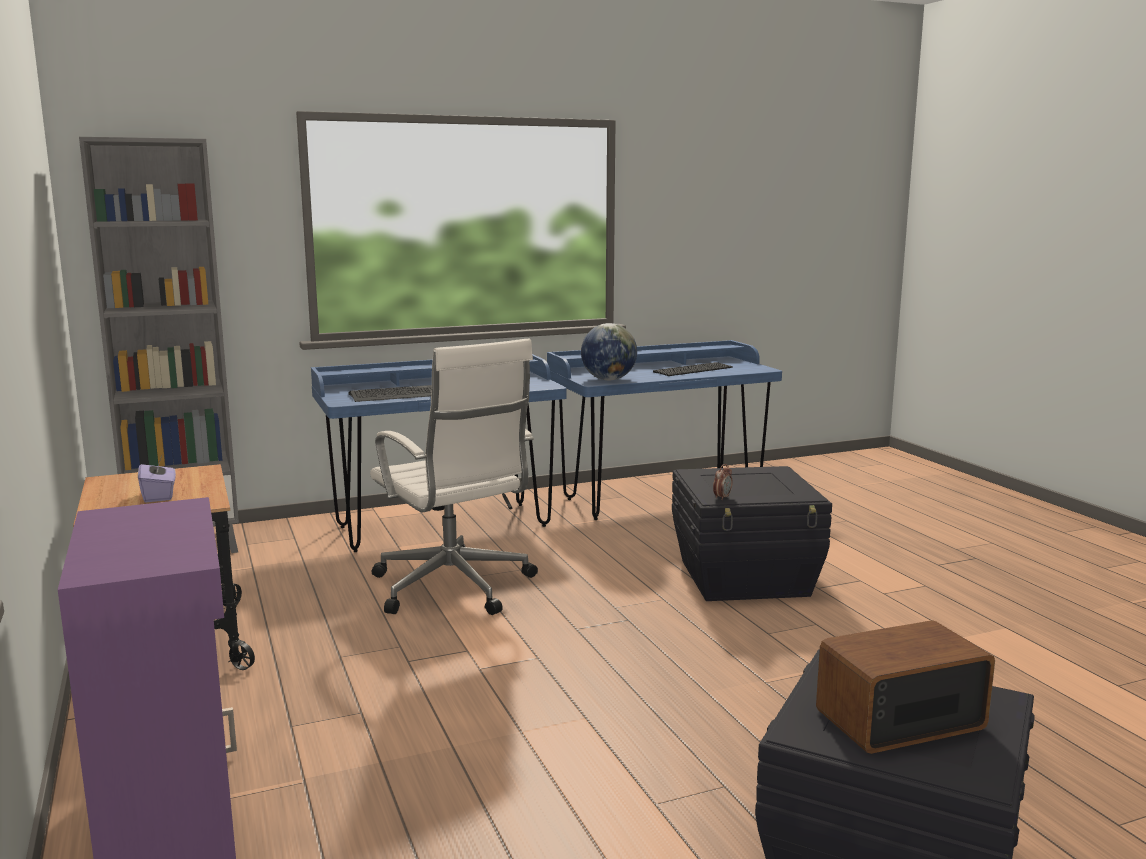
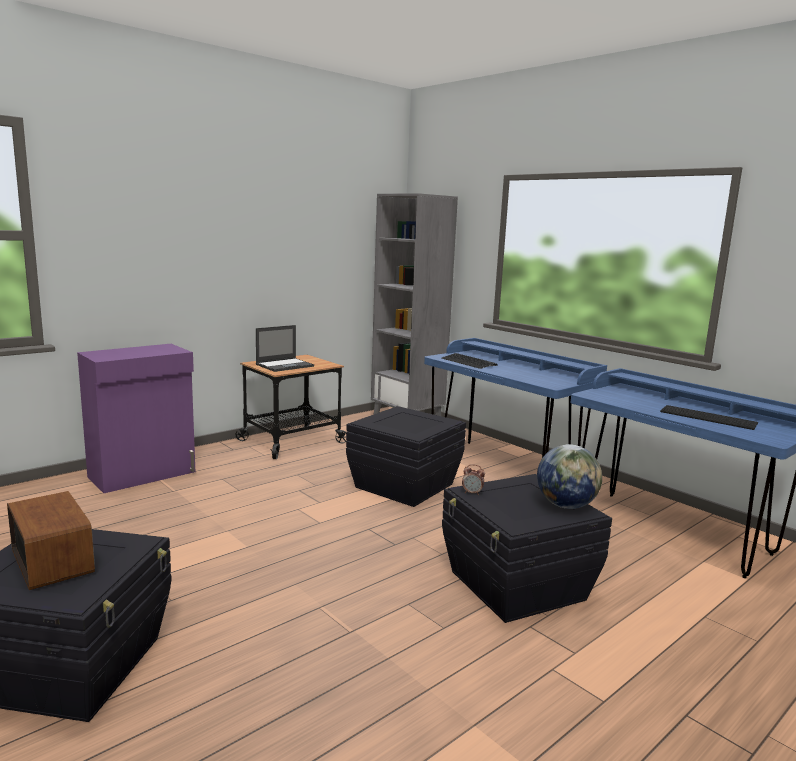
camera: 70 degrees right, 0 degrees up
(159, 496) = (285, 365): purple tissue box -> laptop
(454, 588) = (404, 485): white office chair -> black storage box
(608, 379) = (607, 397): globe -> globe (566, 505)

